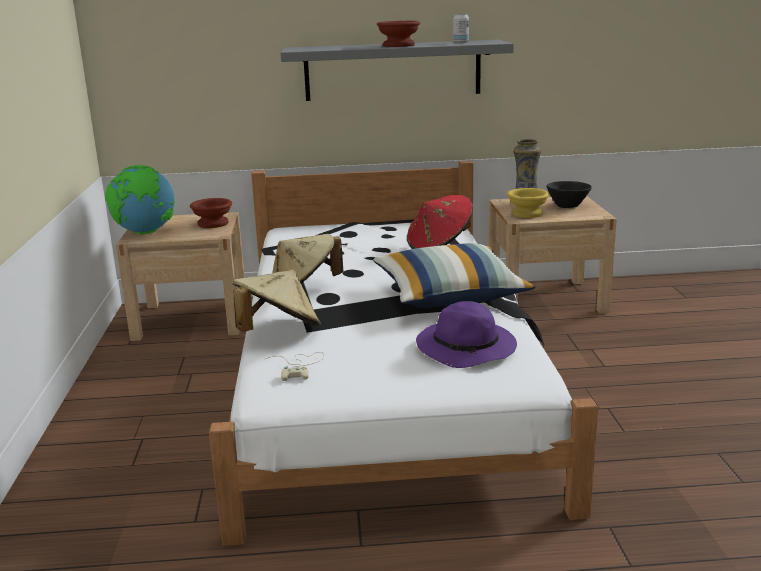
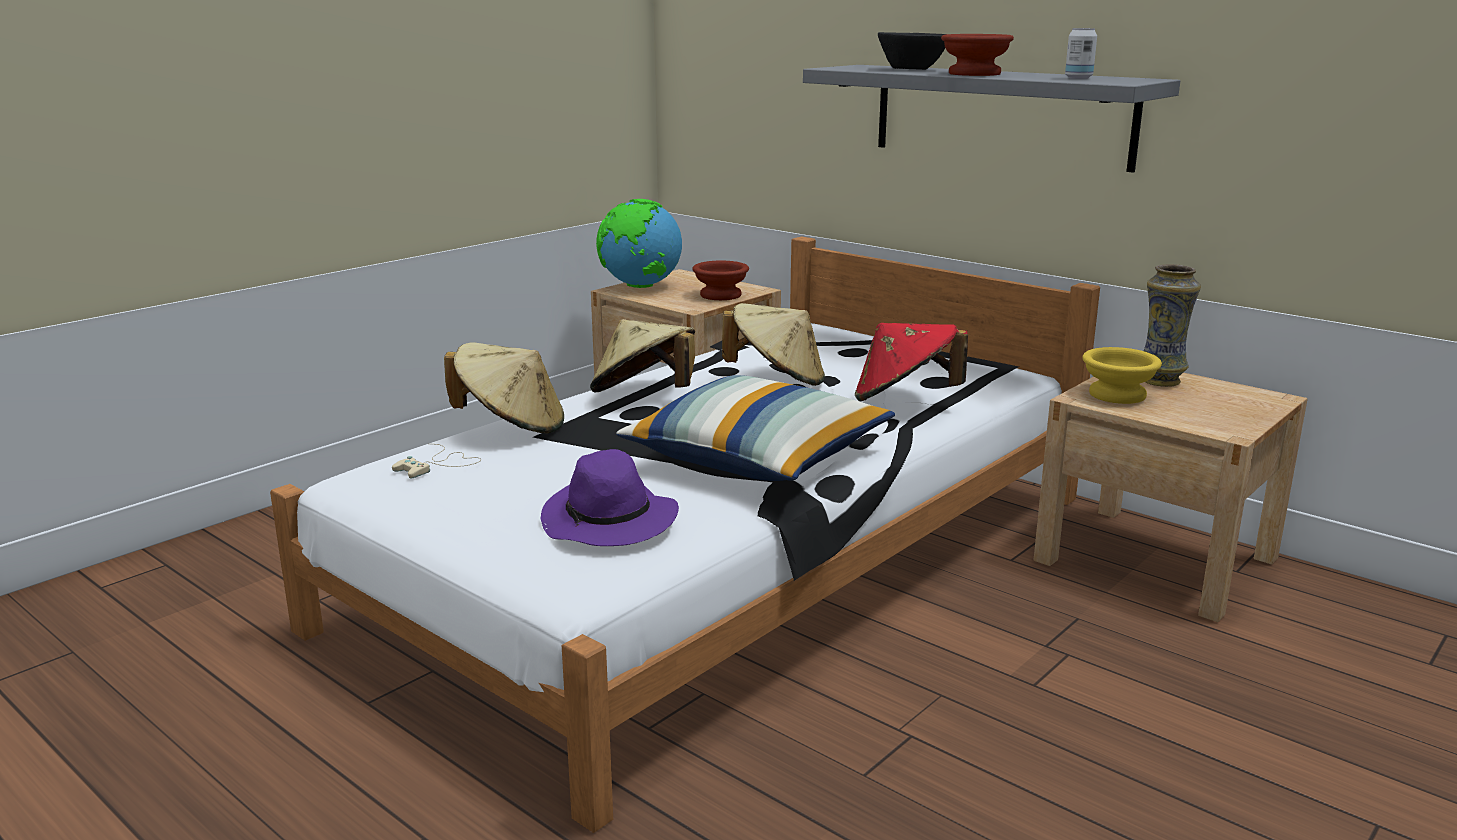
camera: 45 degrees right, 0 degrees up
(357, 257) = (777, 379): none -> beige hat
(569, 206) = (1221, 404): black bowl -> black bowl (913, 69)

